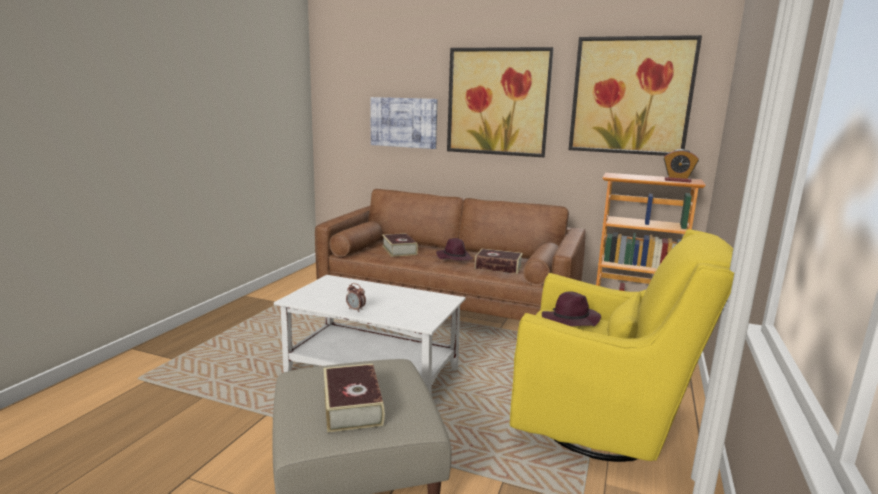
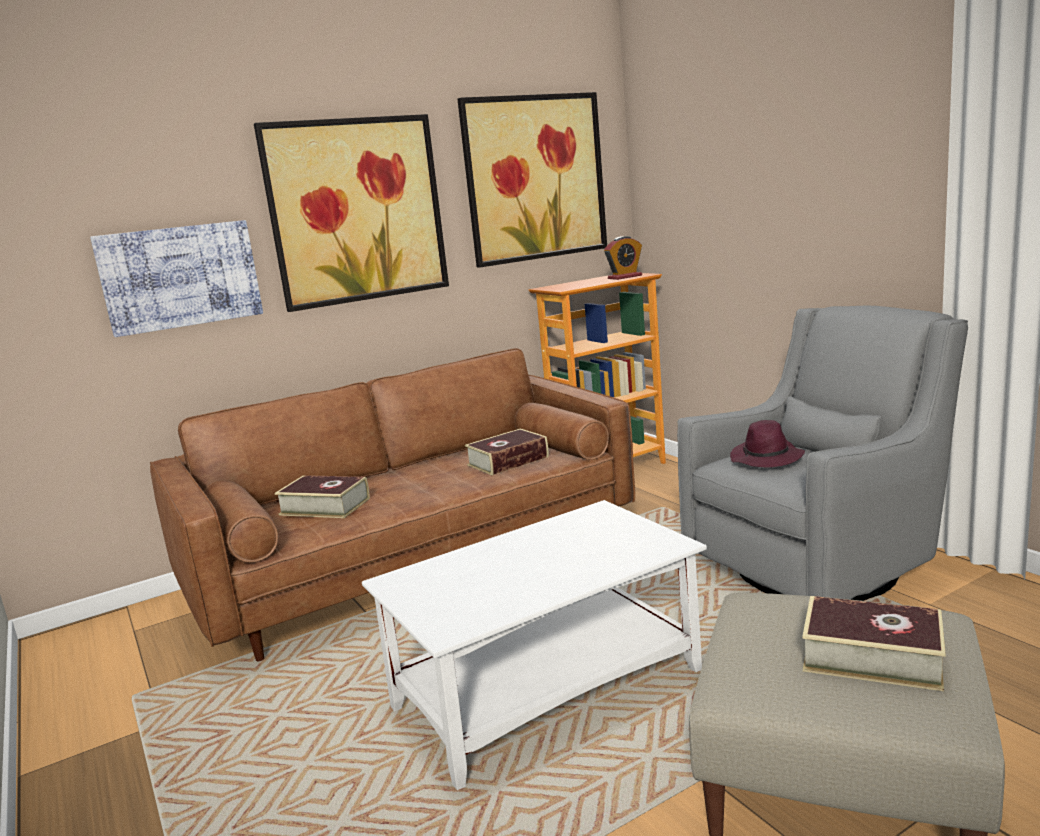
camera: 50 degrees left, 0 degrees up
(356, 309) = (564, 582): alarm clock -> none
(454, 258) = (427, 478): purple hat -> none
(604, 424) = (821, 566): yellow armchair -> grey armchair

